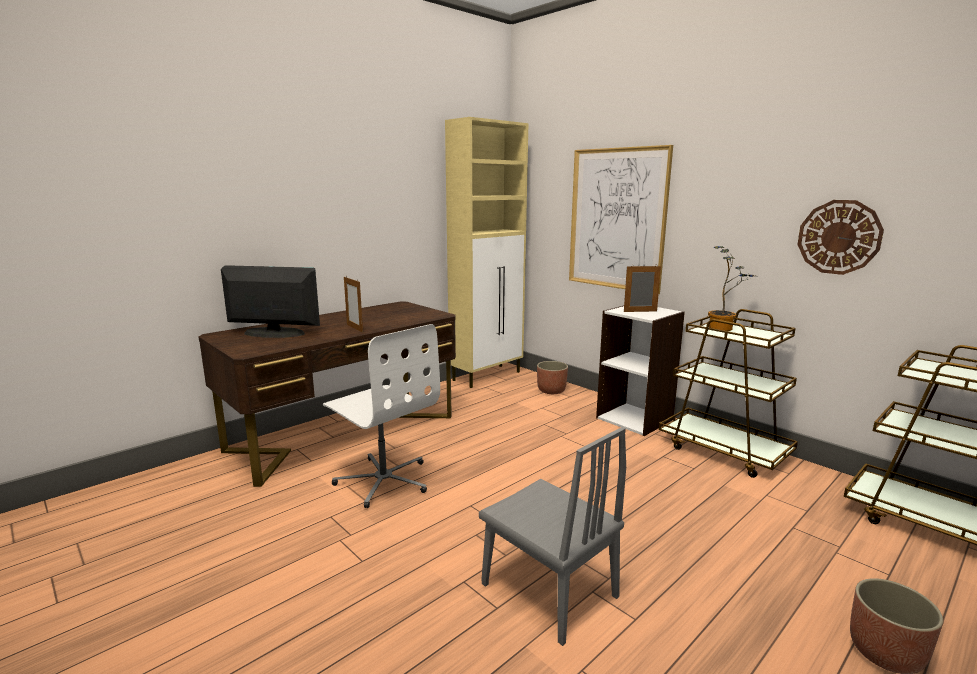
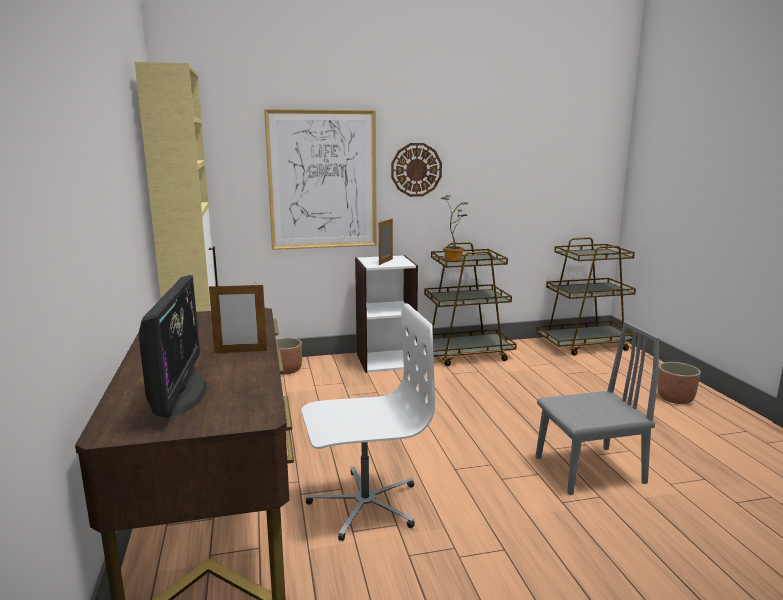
camera: 60 degrees left, 0 degrees up
(274, 333) = (179, 394): monitor -> monitor turned 135 degrees clockwise
(838, 237) = (503, 181): wall clock -> wall clock (416, 170)

